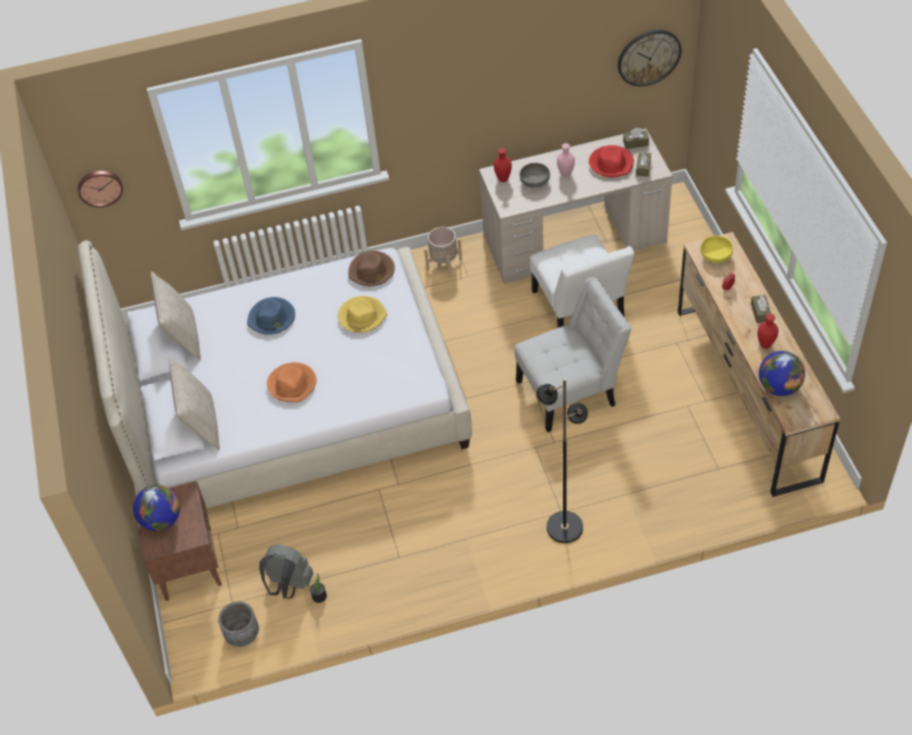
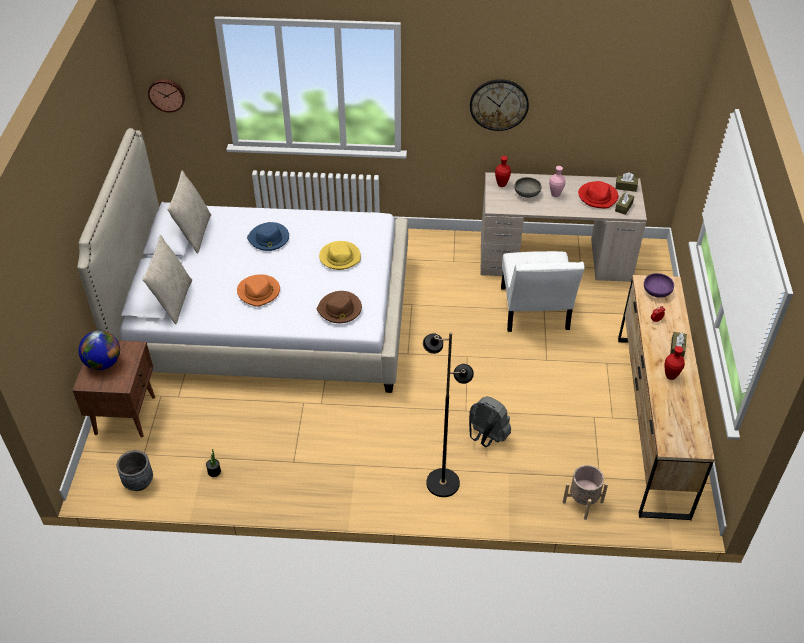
camera: 15 degrees right, 5 degrees down
(289, 585) = (195, 455): grey backpack -> grey backpack (486, 437)
(372, 271) = (365, 226): brown hat -> brown hat (340, 309)
(444, 264) = (438, 247): beige planter -> beige planter (582, 502)
(571, 391) = (498, 374): white chair -> none
(649, 57) = (653, 111): wall clock -> wall clock (499, 104)
(716, 256) = (657, 291): yellow bowl -> purple bowl
(779, 387) = (668, 415): globe -> none

